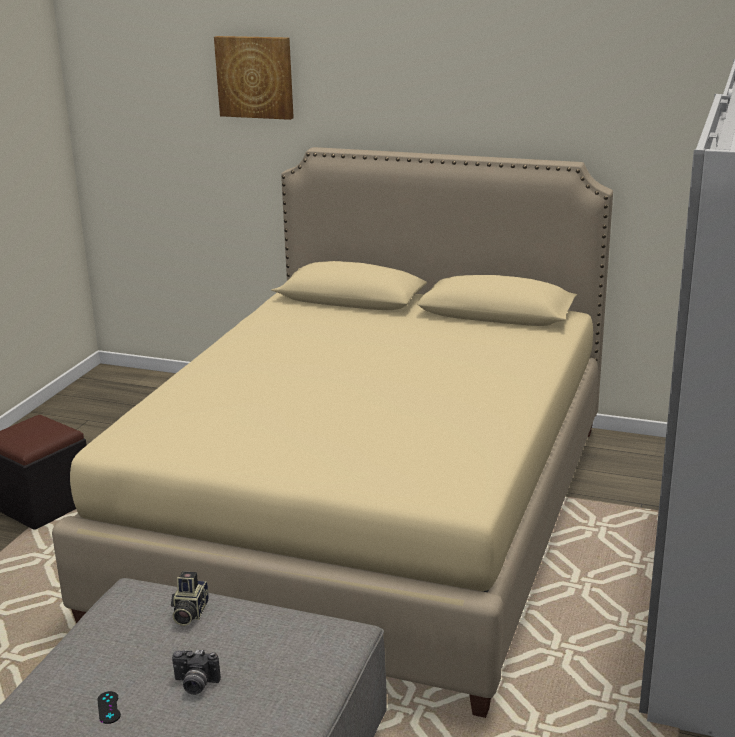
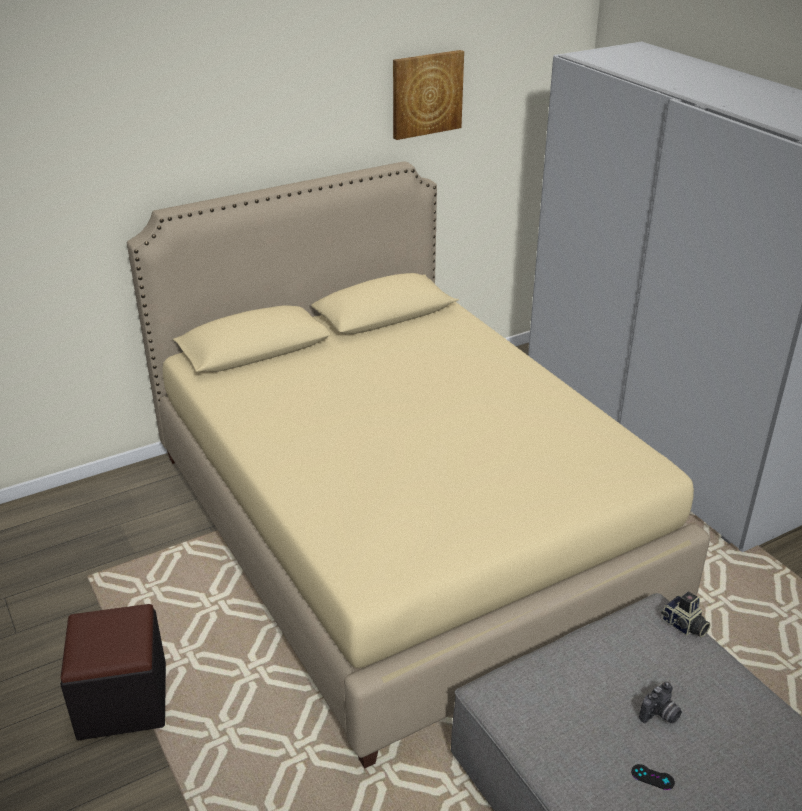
camera: 50 degrees left, 10 degrees up
(189, 613) = (562, 674): camera -> camera (684, 626)
(255, 77) = (69, 150): picture -> picture (426, 94)

